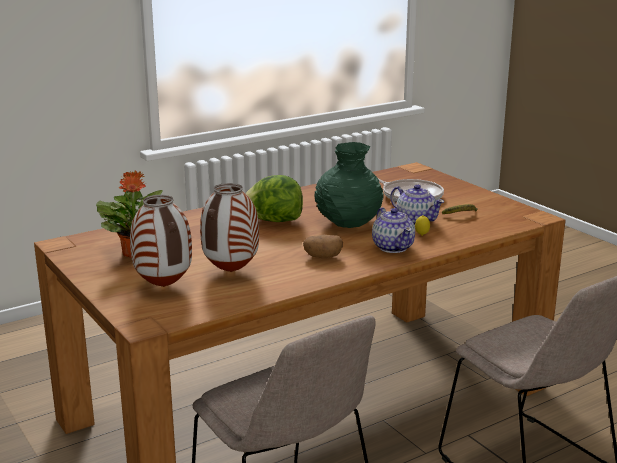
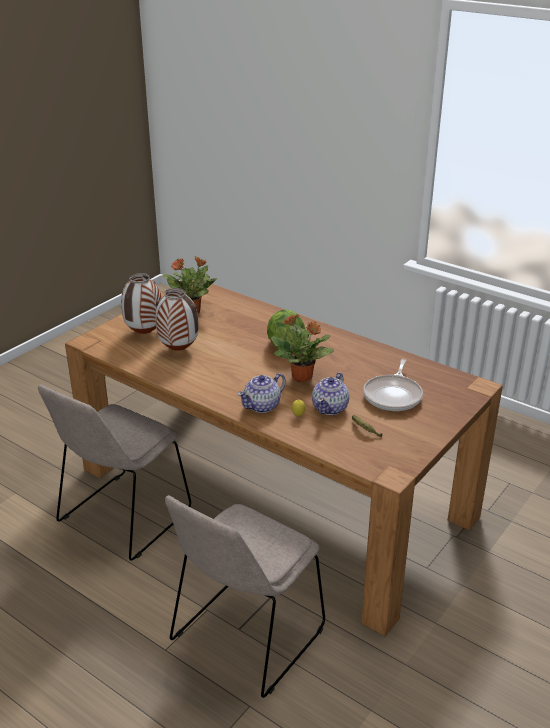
camera: 70 degrees right, 10 degrees up
(322, 257) = (224, 379): potato -> none
(348, 223) = (302, 377): green vase -> potted plant

